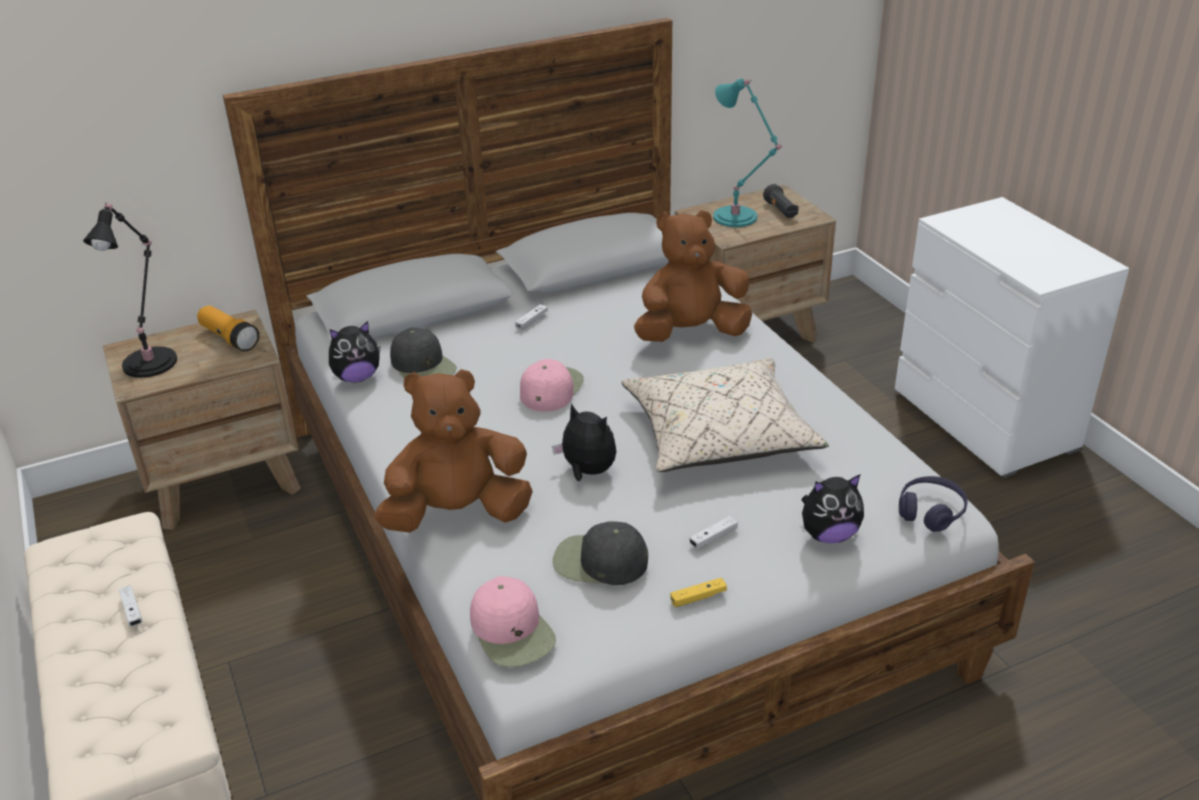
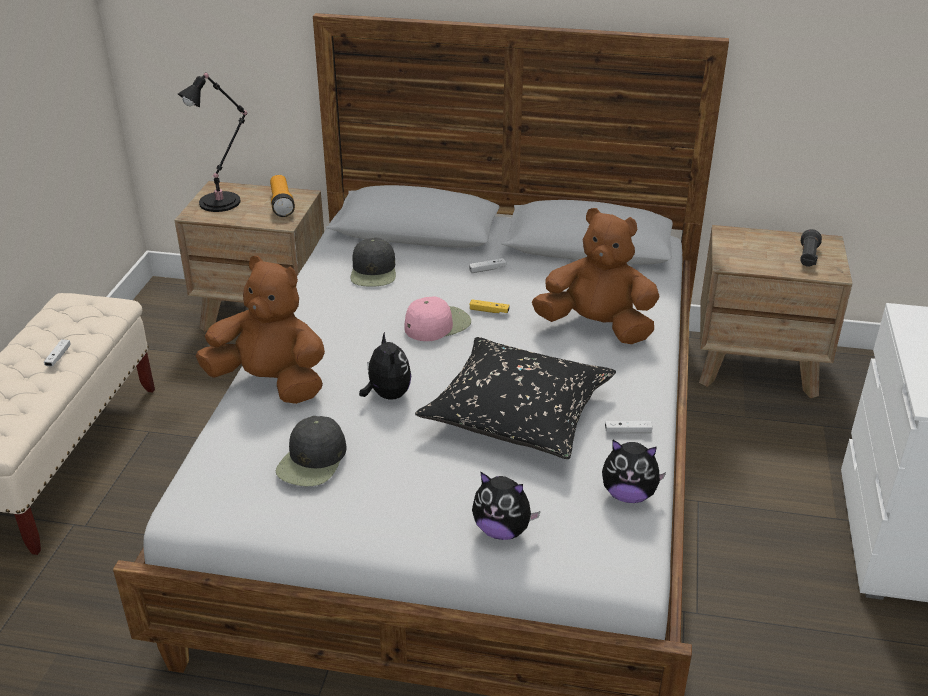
camera: 35 degrees right, 0 degrees up
(357, 377) = (324, 262): plush toy -> plush toy (628, 494)
(512, 631) = (204, 477): pink cap -> none
(599, 561) = (313, 460): black cap -> black cap turned 120 degrees counterclockwise
(698, 597) = (349, 522): yellow game controller -> yellow game controller (489, 311)
(713, 537) = (414, 486): white game controller -> white game controller (628, 431)
(718, 435) = (517, 414): beige pillow -> black pillow
(738, 218) = (759, 250): turquoise table lamp -> none
(930, 511) = (611, 557): purple headphones -> none

